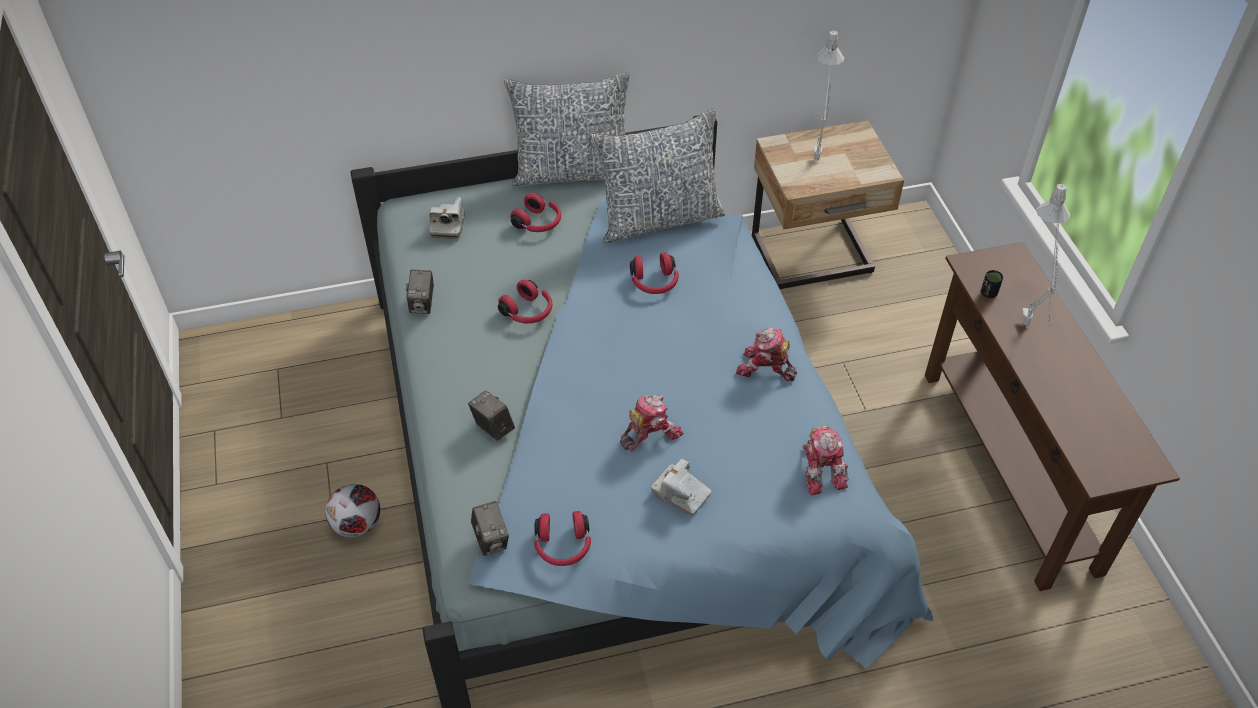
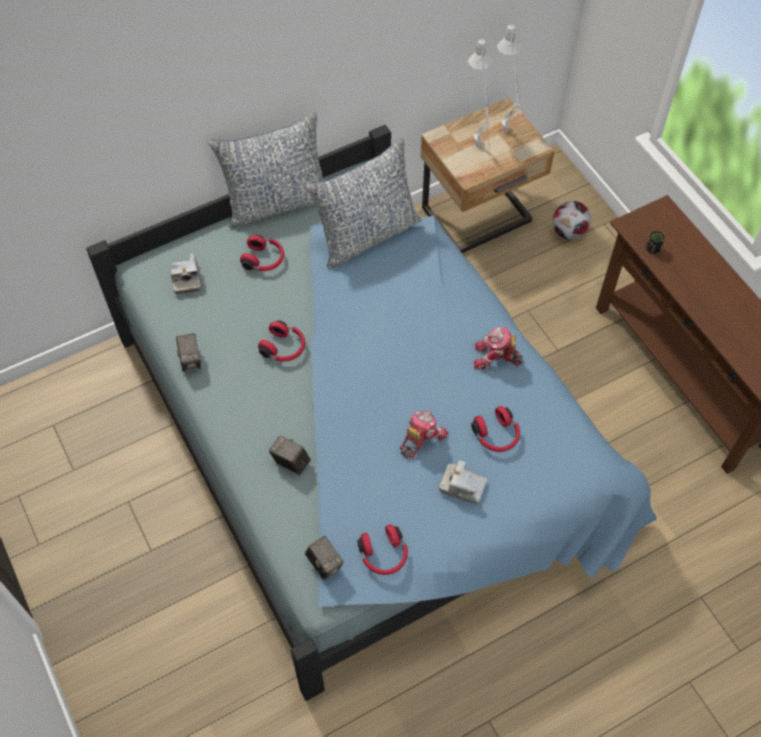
camera: 15 degrees left, 10 degrees up
(358, 525) = (175, 552): football -> football (569, 232)
(654, 283) = (381, 297): red headphones -> red headphones (496, 436)
(821, 469) = (565, 437): toy robot -> none
(1026, 331) = (690, 278): grey table lamp -> grey table lamp (506, 136)

